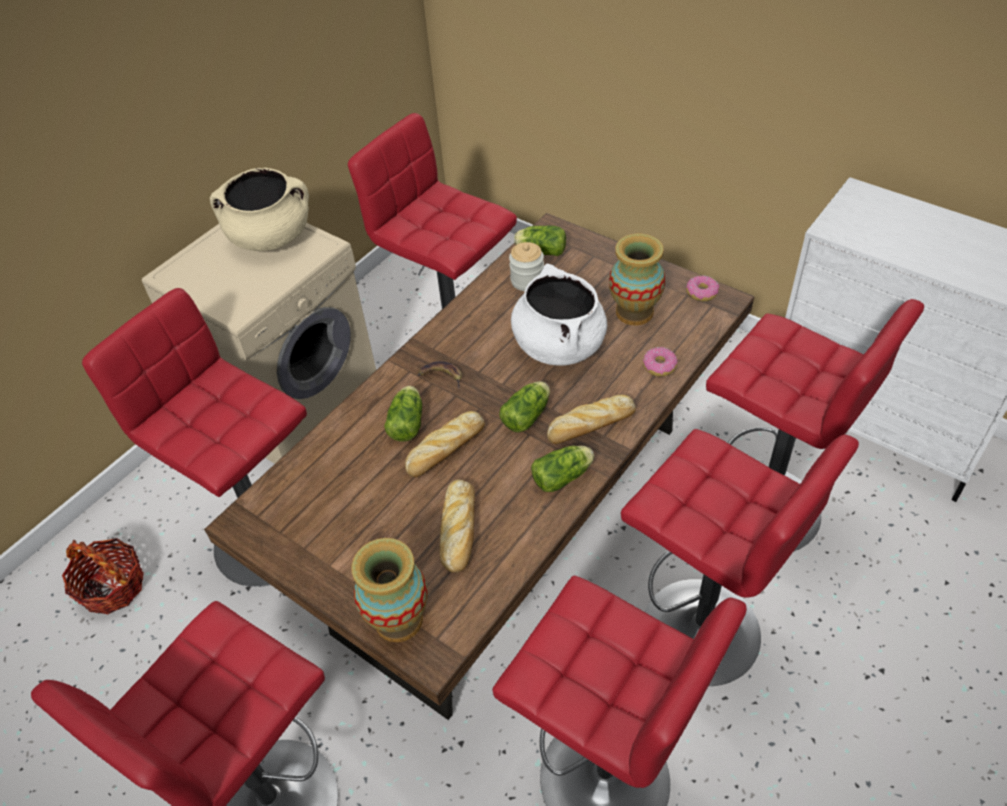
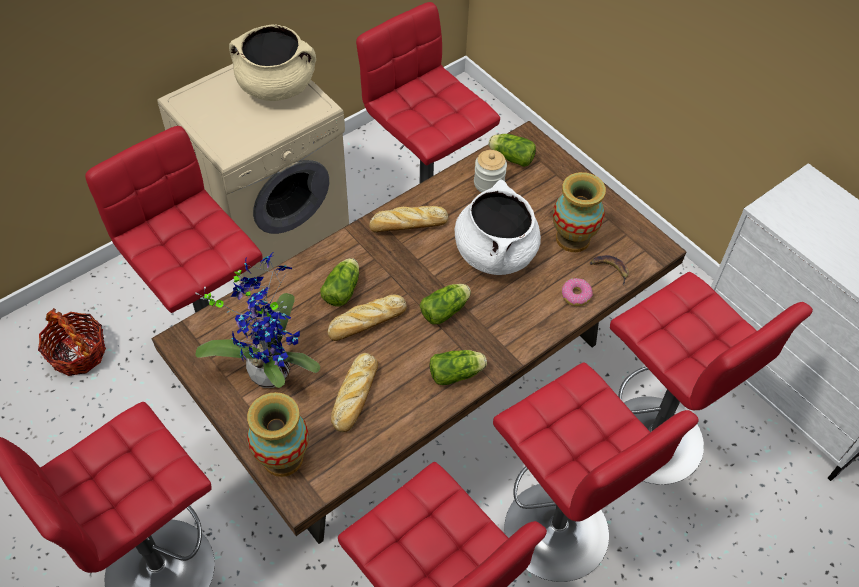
camera: 10 degrees right, 5 degrees up
(352, 525) = (269, 367): none -> potted plant
(441, 376) = (384, 254): banana -> banana (609, 269)
(589, 425) = (495, 334): bread -> bread (407, 225)
(701, 293) = (640, 236): donut -> none

